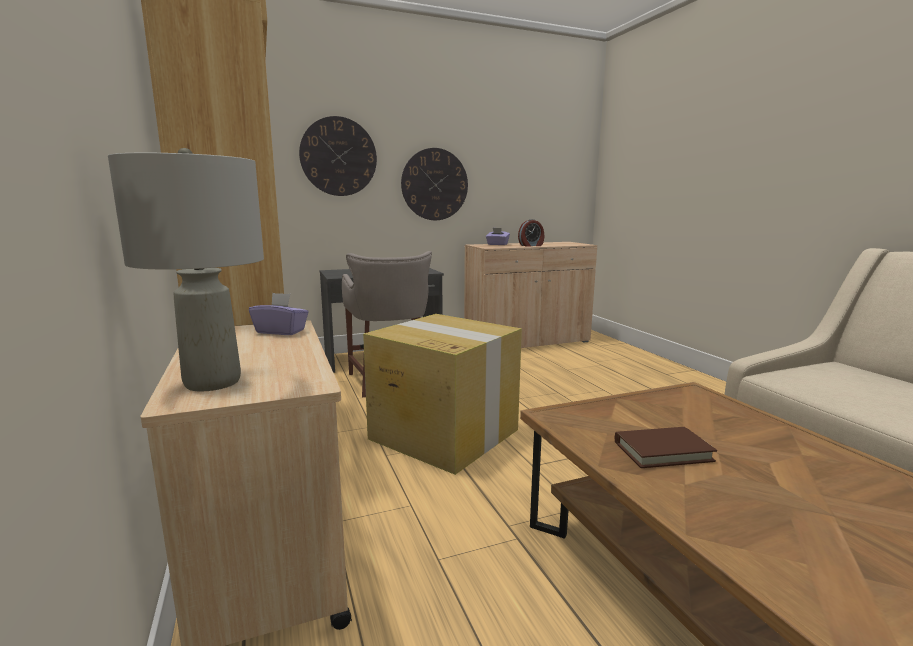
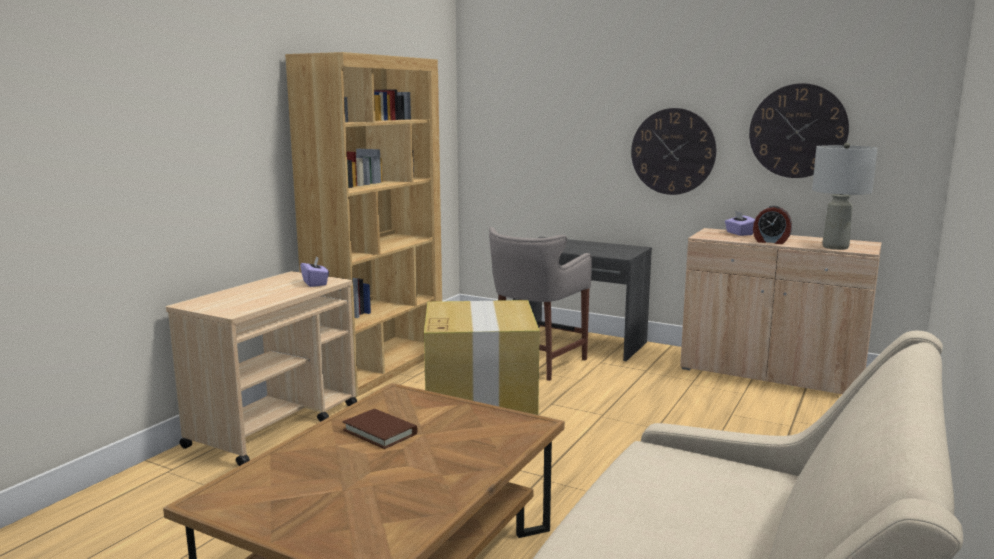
camera: 50 degrees right, 0 degrees up
(211, 382) = (214, 300): grey table lamp -> grey table lamp (835, 247)
(338, 156) = (568, 121): wall clock -> wall clock (797, 131)

